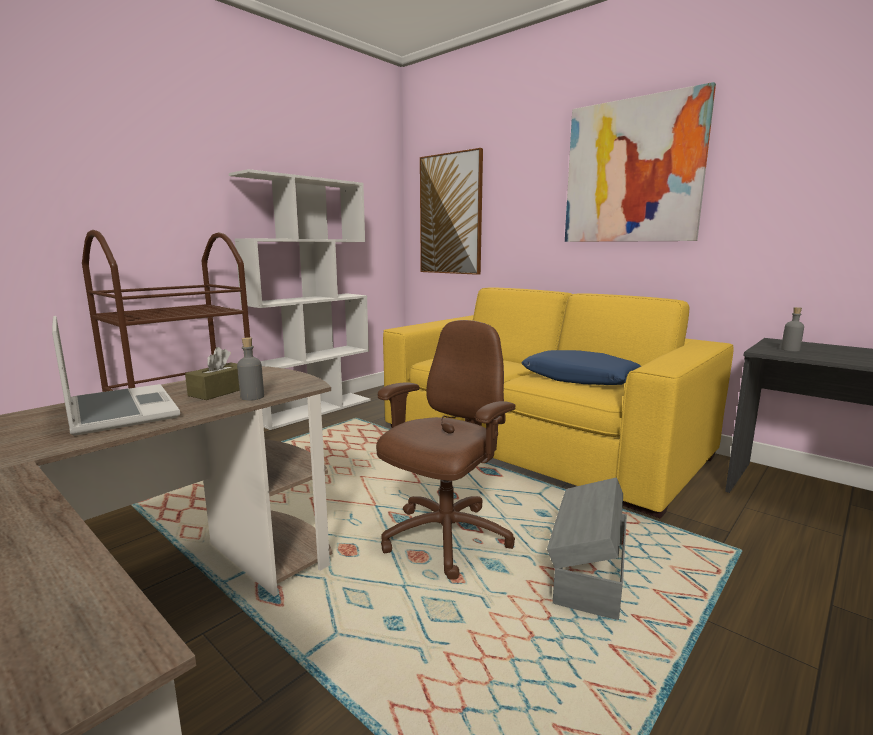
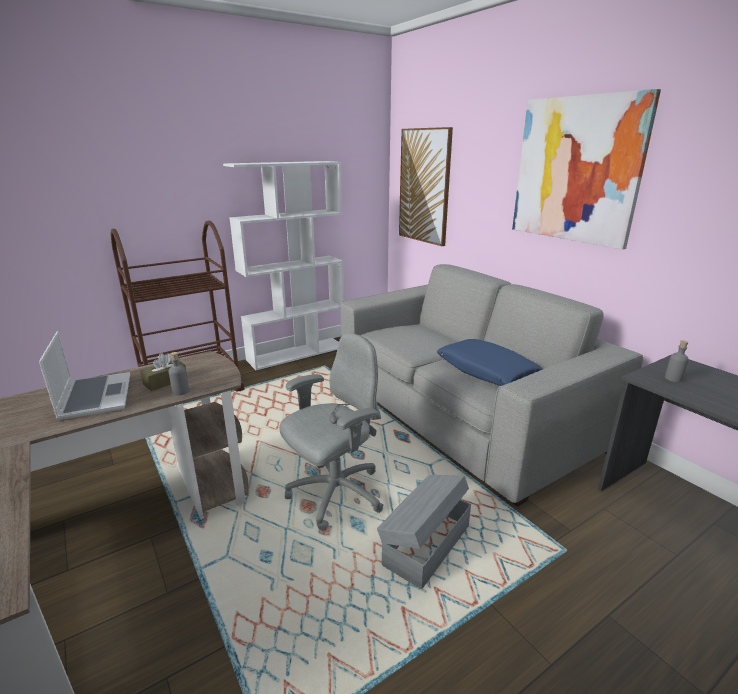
camera: 15 degrees right, 10 degrees up
(444, 539) = (334, 494): brown office chair -> grey office chair
(539, 442) = (462, 411): yellow sofa -> grey sofa

